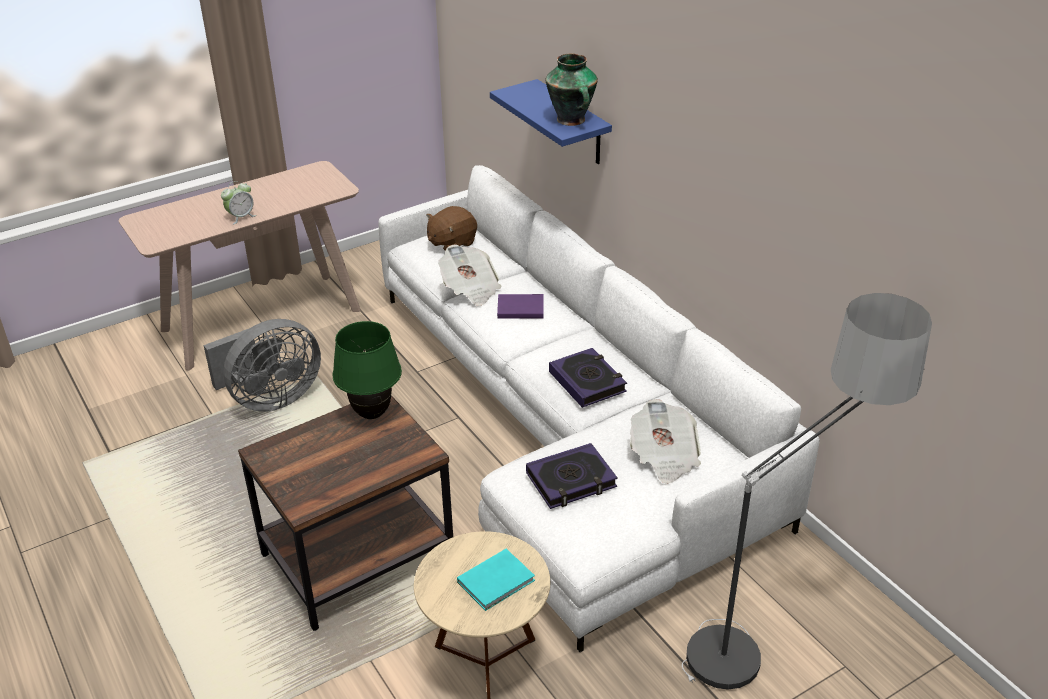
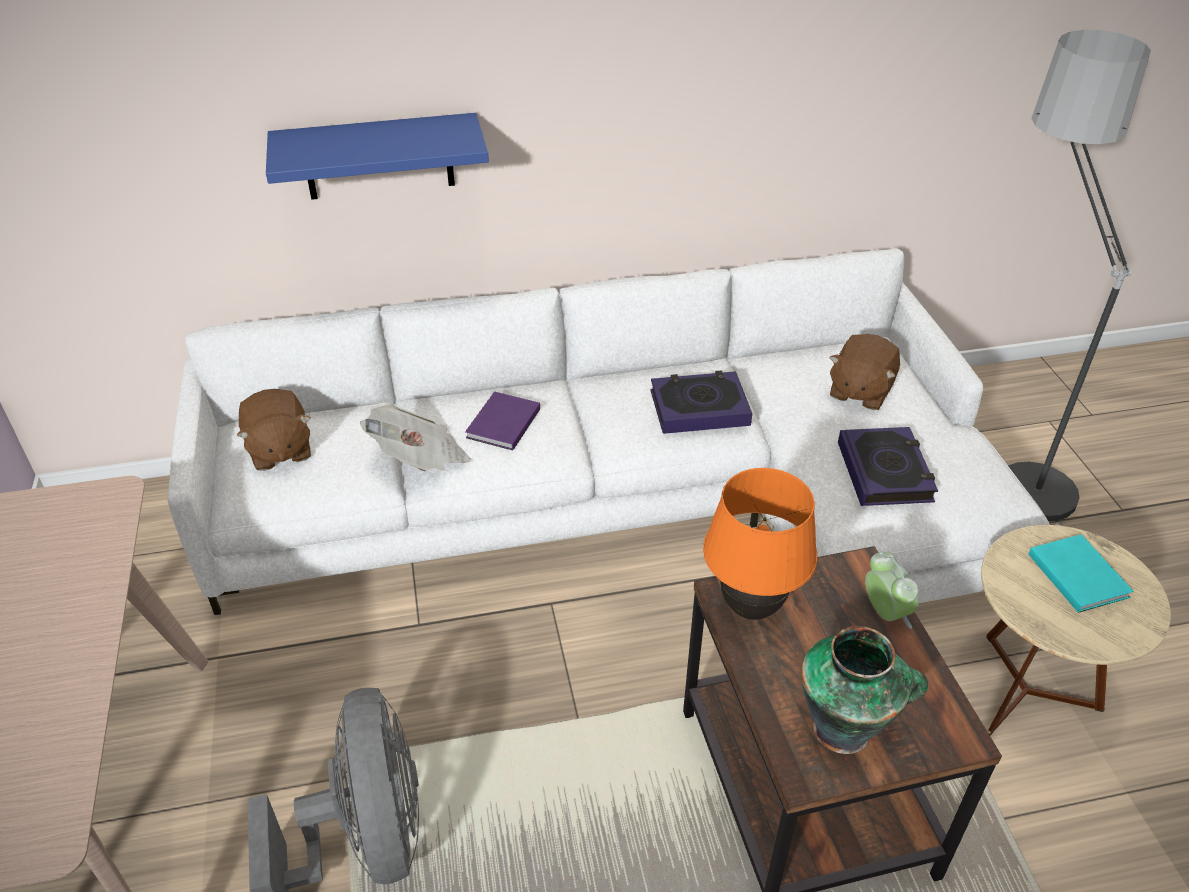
camera: 70 degrees left, 5 degrees up
(241, 217) = (74, 661): alarm clock -> alarm clock (885, 613)
(372, 413) = (750, 607): green table lamp -> orange table lamp
(571, 120) = (435, 133): vase -> vase (845, 729)
(664, 457) = (859, 391): newspaper -> brown plush toy

